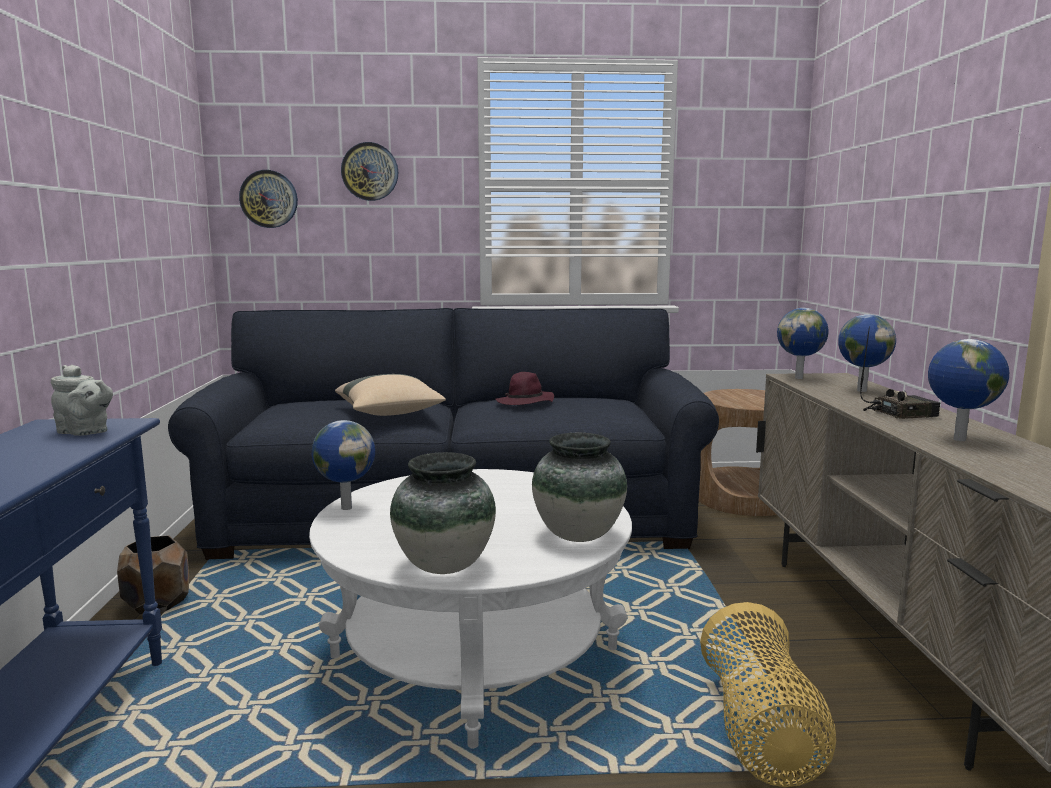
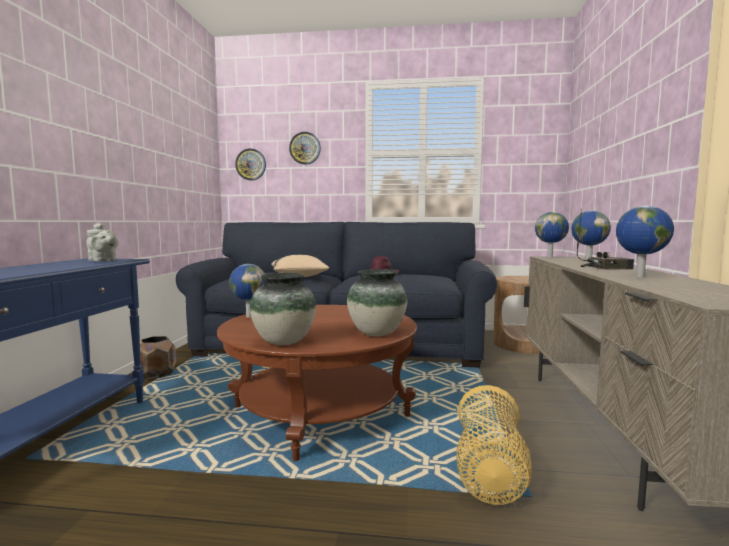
camera: 10 degrees right, 5 degrees down
(475, 653) = (320, 411): white coffee table -> brown coffee table

